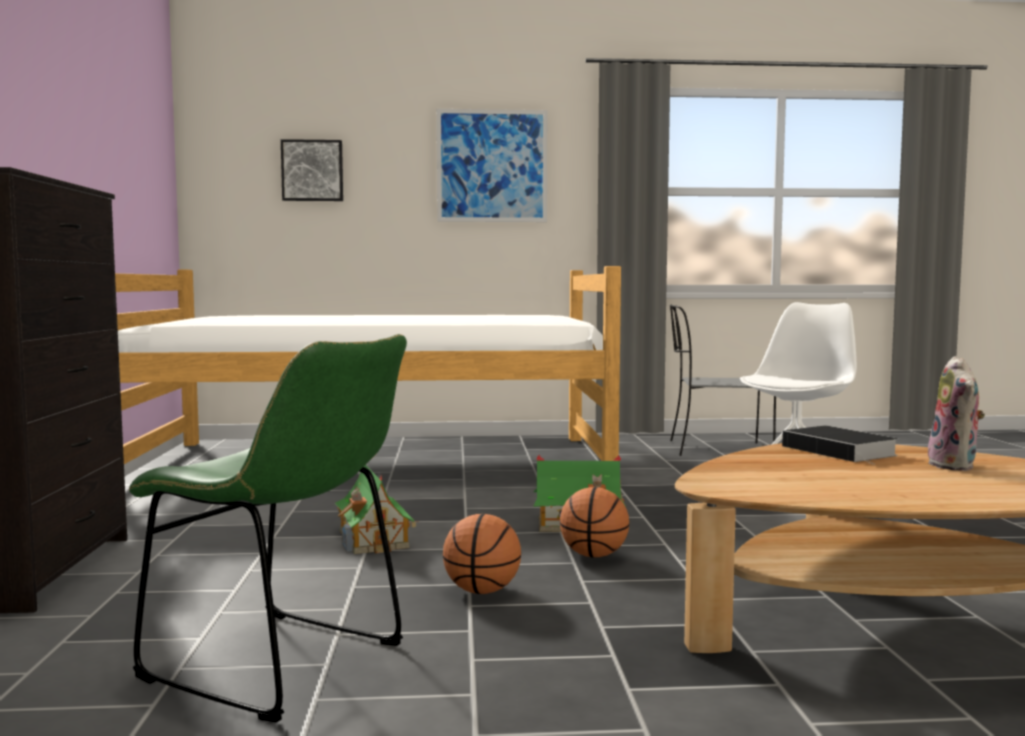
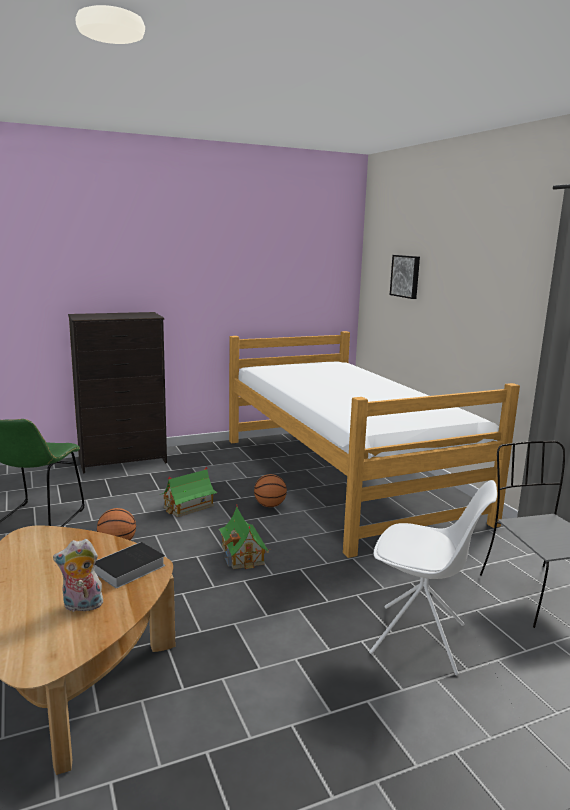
camera: 70 degrees right, 10 degrees up
(492, 166) = (492, 281): picture -> none
(593, 555) = (181, 565): basketball -> basketball (270, 505)

